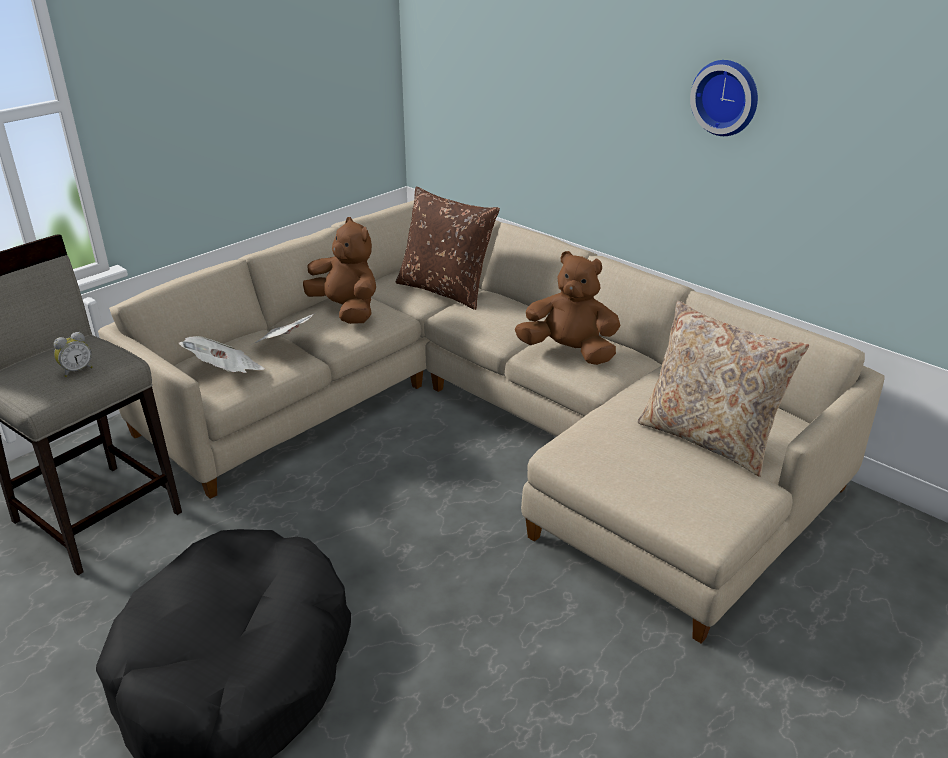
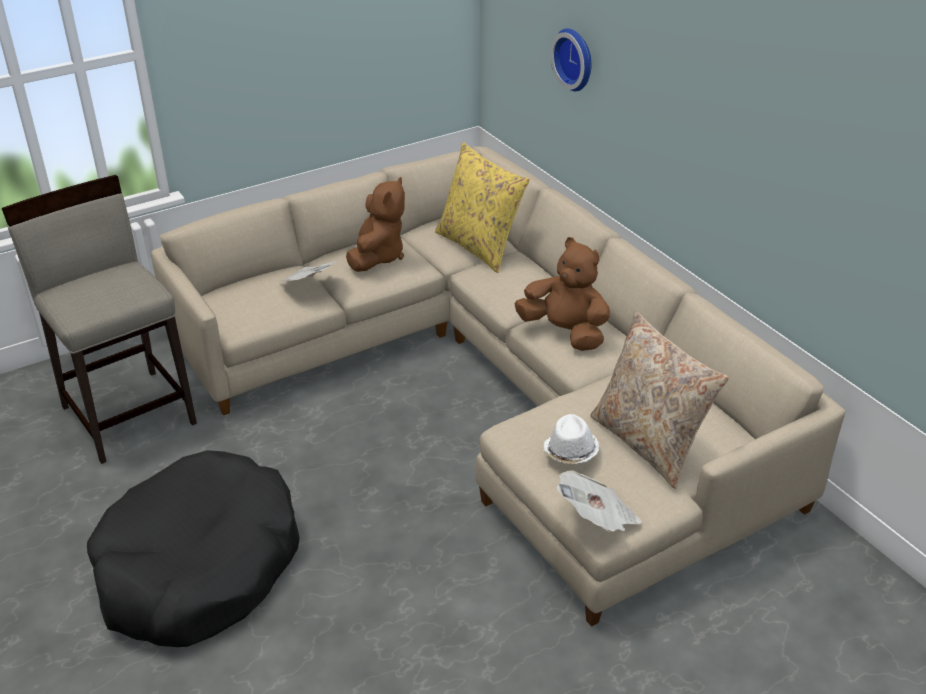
camera: 15 degrees right, 5 degrees up
(76, 370) = (113, 297): alarm clock -> none
(226, 372) = (249, 306): newspaper -> newspaper (597, 518)
(346, 310) = (377, 256): brown plush toy -> brown plush toy turned 45 degrees clockwise
(446, 290) = (479, 247): brown pillow -> yellow pillow
(636, 459) = (570, 452): none -> white hat
(726, 97) = (735, 111): wall clock -> wall clock (576, 59)

